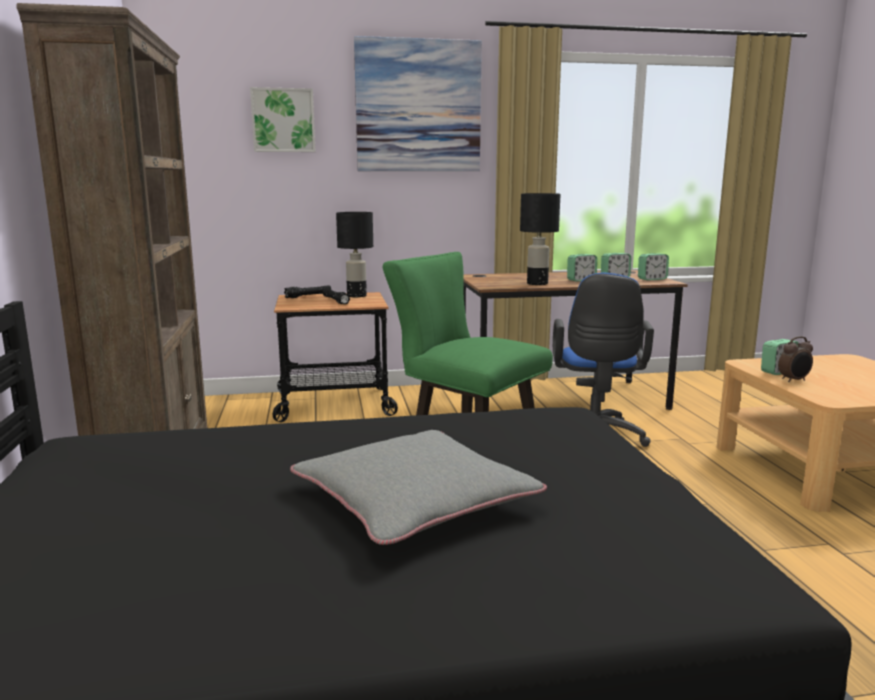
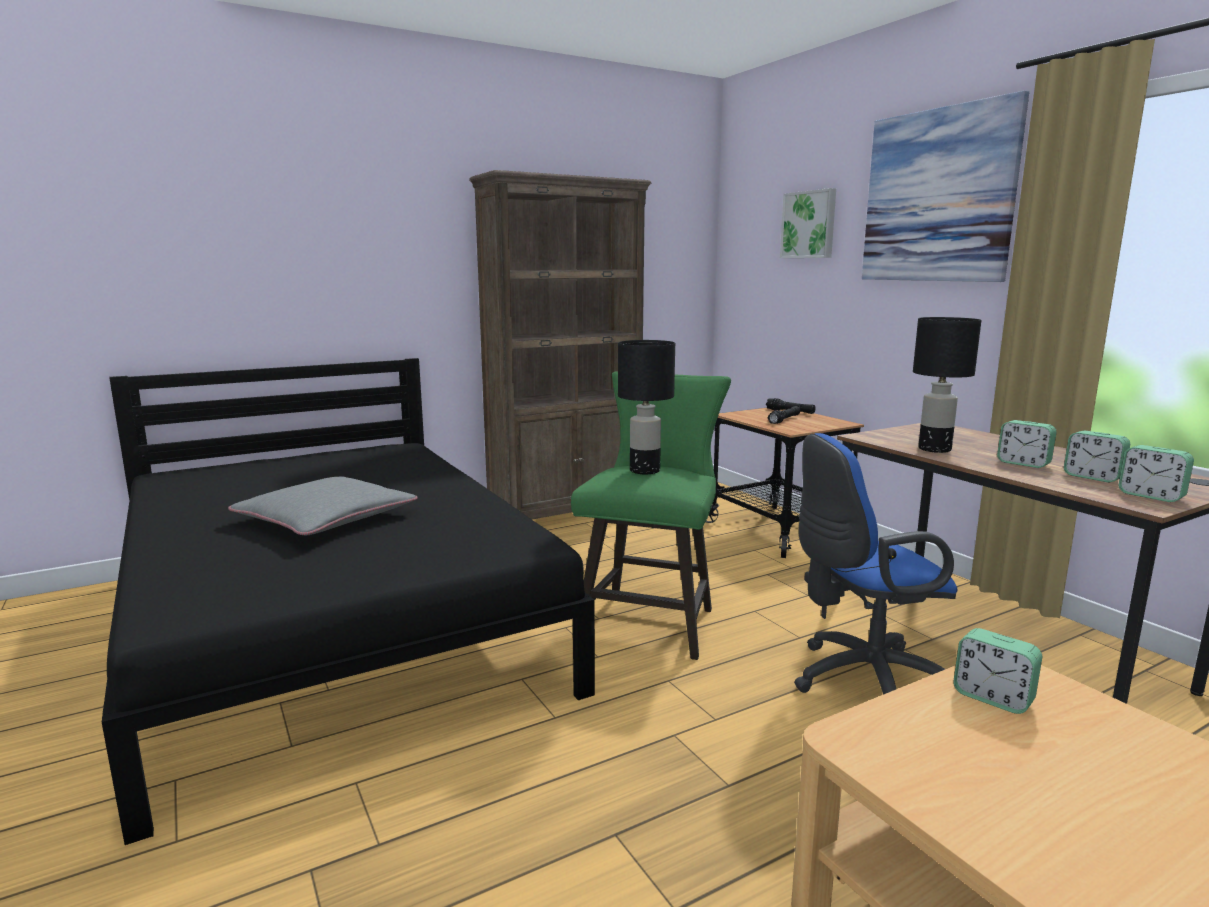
camera: 70 degrees right, 0 degrees up
(356, 296) = (823, 421): black table lamp -> black table lamp (644, 470)
(794, 380) = (948, 711): alarm clock -> none

